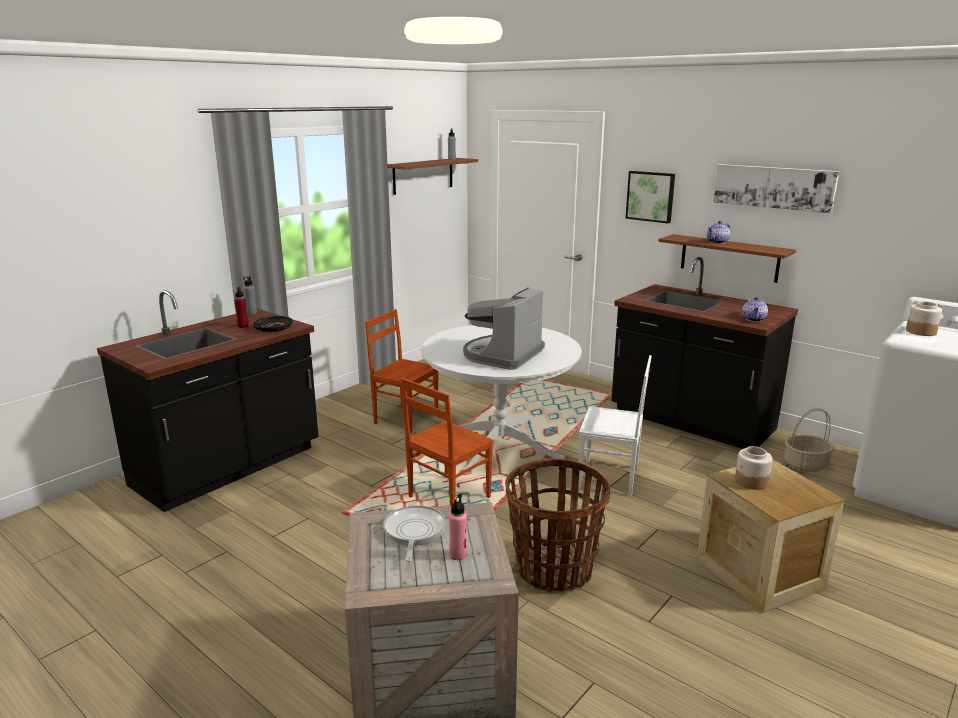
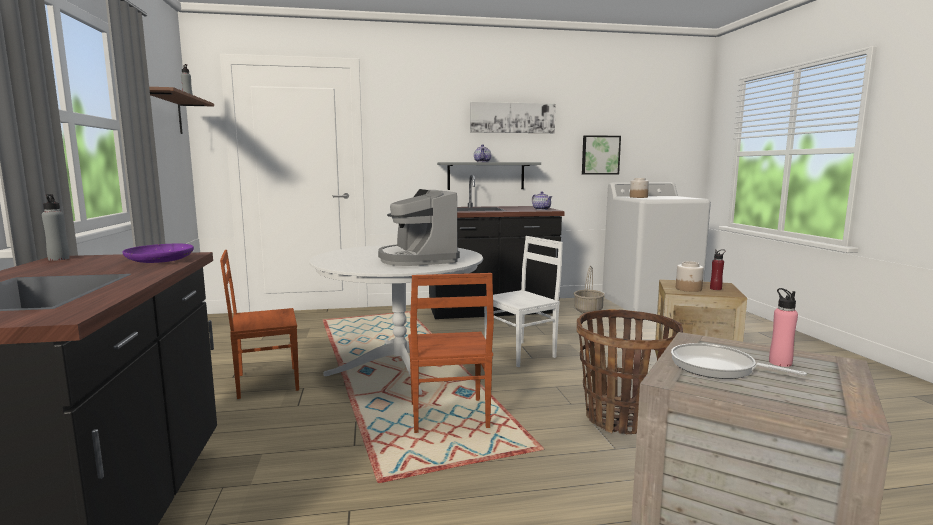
camera: 50 degrees left, 10 degrees down
(243, 326) = (92, 266): red bottle -> red bottle (715, 289)
(273, 329) = (160, 260): black plate -> purple plate
(651, 196) = (413, 132): picture -> picture (600, 155)
(729, 258) = (486, 176): brown shelf -> grey shelf

